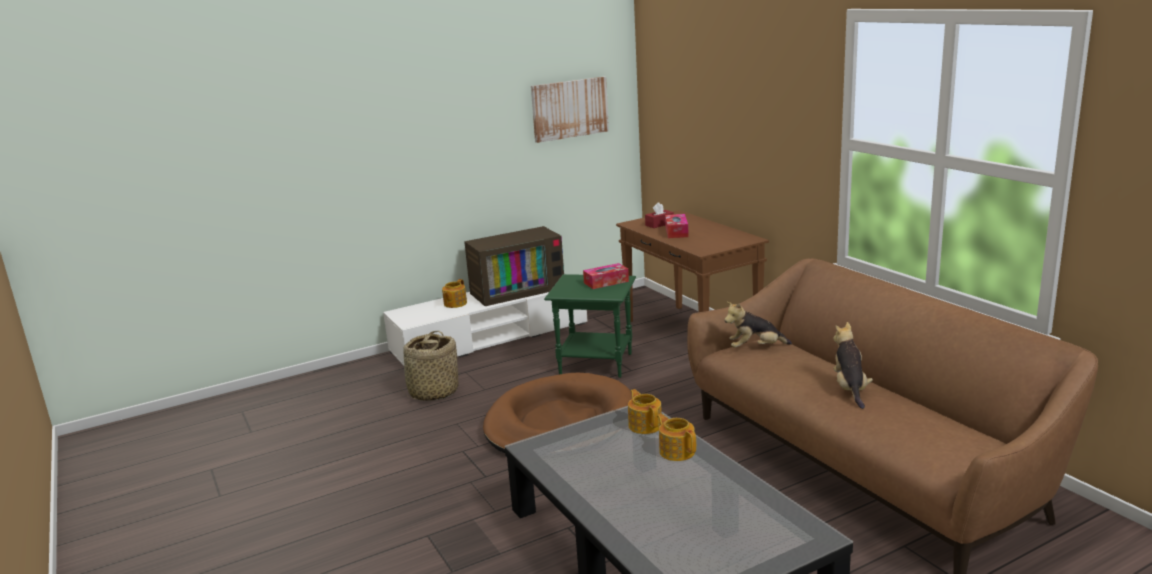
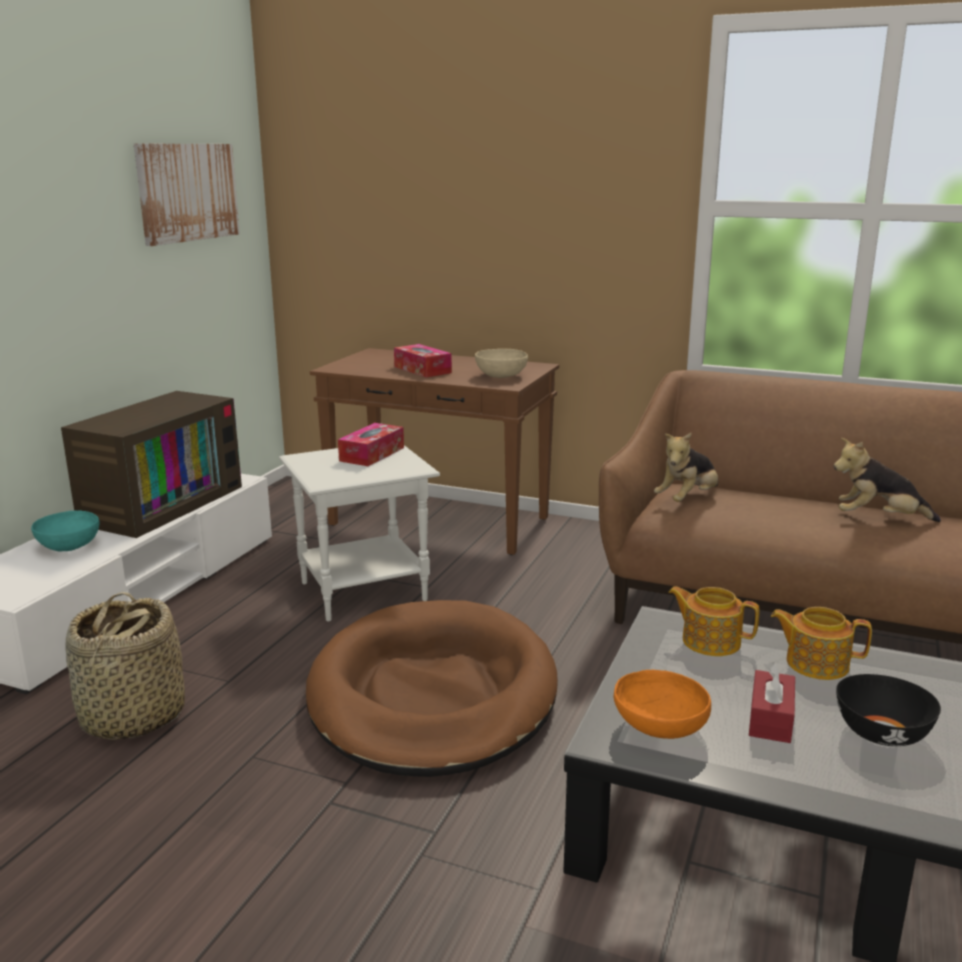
camera: 40 degrees left, 0 degrees up
(454, 304) = (68, 546): teapot -> turquoise bowl
(554, 450) = (658, 728): none -> orange bowl
(597, 364) = (365, 591): green side table -> white side table
(645, 487) = (880, 733): none -> black bowl
(659, 224) = (378, 364): red tissue box -> red tissue box (770, 719)
(712, 243) = (501, 376): none -> beige bowl
(850, 389) = (878, 519): plush toy -> plush toy turned 45 degrees counterclockwise

